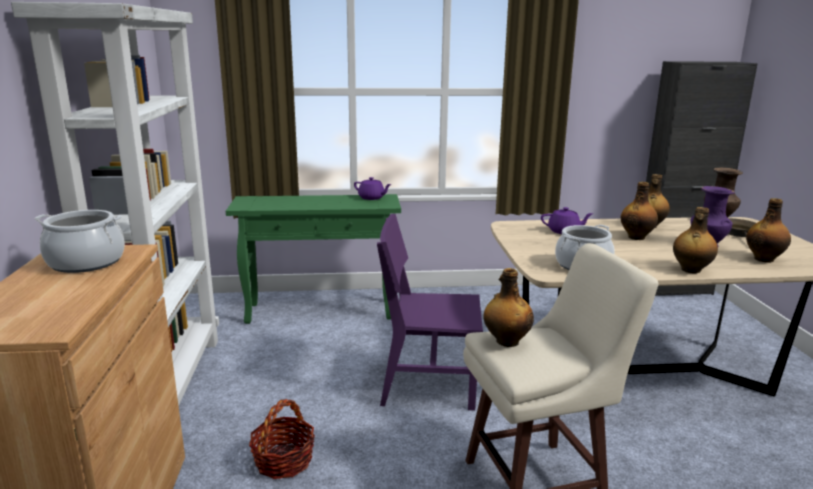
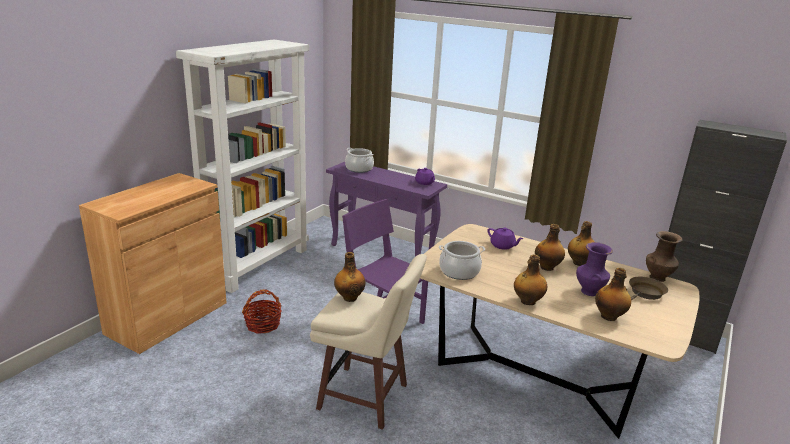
camera: 35 degrees right, 5 degrees up
(86, 262) = (177, 185): cooking pot -> cooking pot (359, 169)
(321, 311) = (383, 253): green console table -> purple console table

